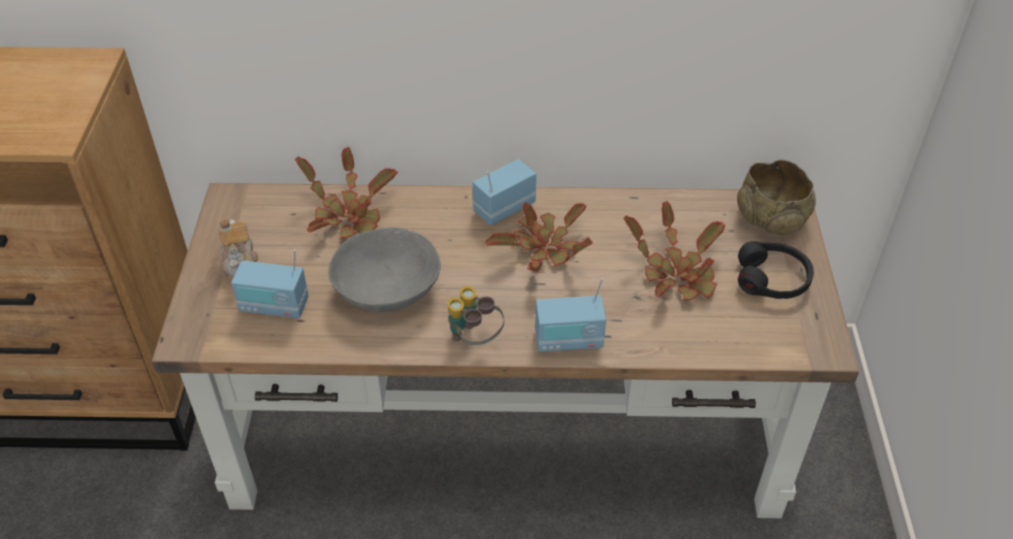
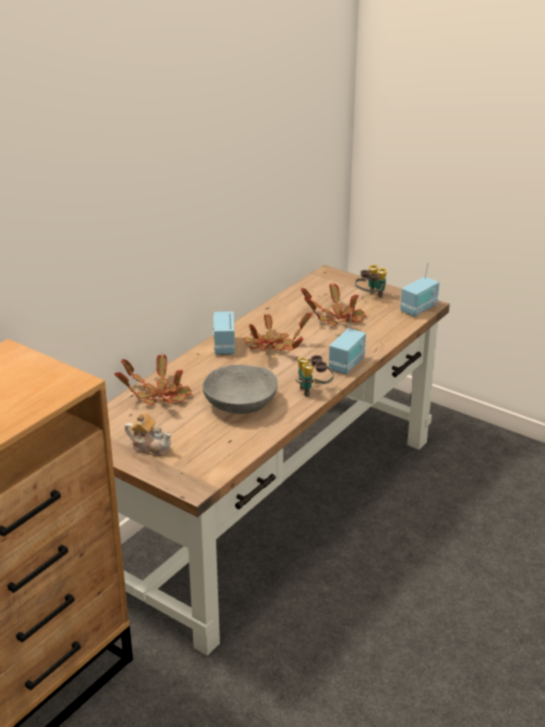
camera: 55 degrees left, 15 degrees down
(274, 306) = (206, 446): radio -> radio (419, 309)
(771, 219) = (331, 281): beige bowl -> none
(772, 279) = (371, 298): black headphones -> binoculars

